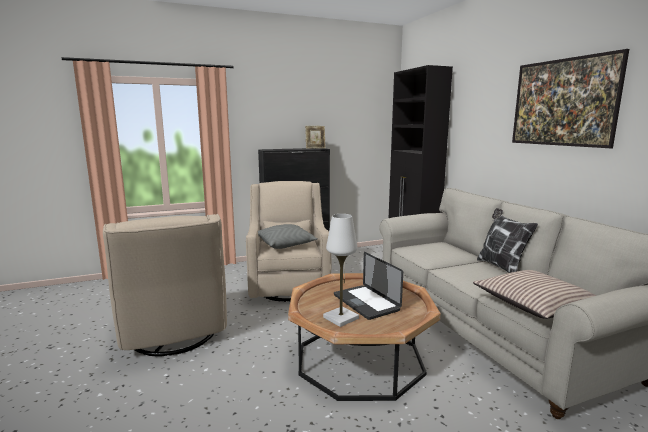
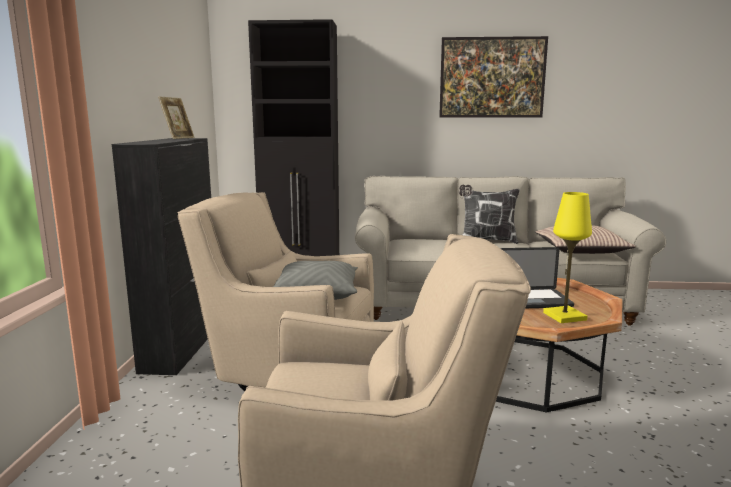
camera: 65 degrees left, 0 degrees up
(341, 318) = (564, 316): white table lamp -> yellow table lamp

